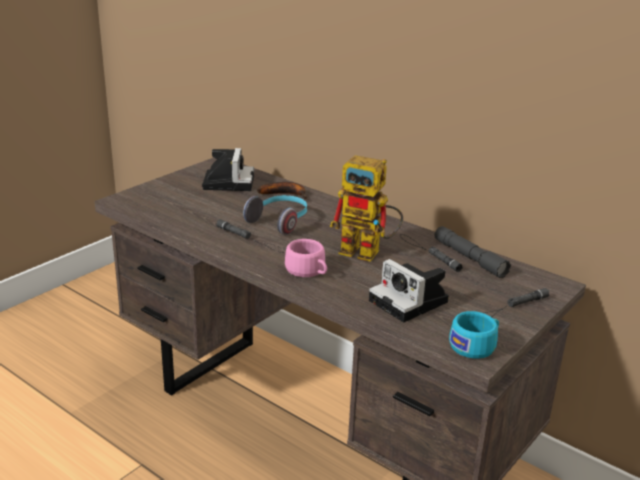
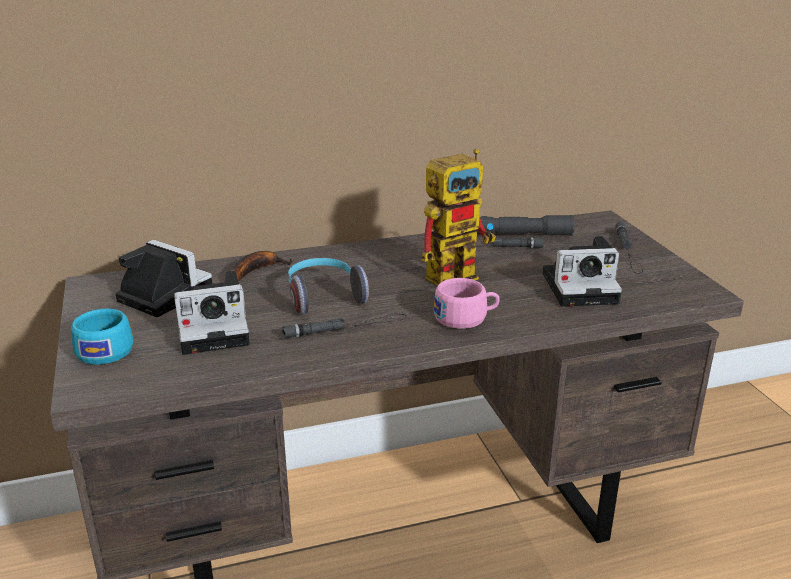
camera: 55 degrees left, 0 degrees up
(208, 207) = (216, 329): none -> camera
(476, 345) = (684, 286): turquoise cup -> turquoise cup (107, 349)

